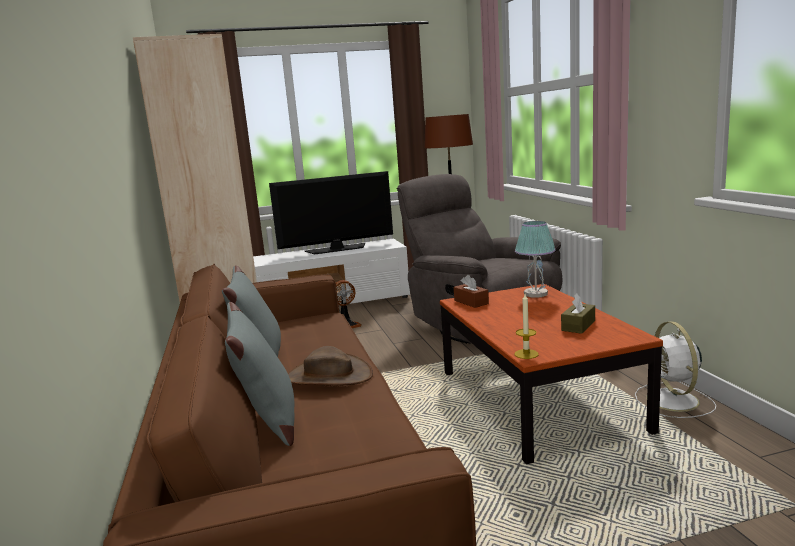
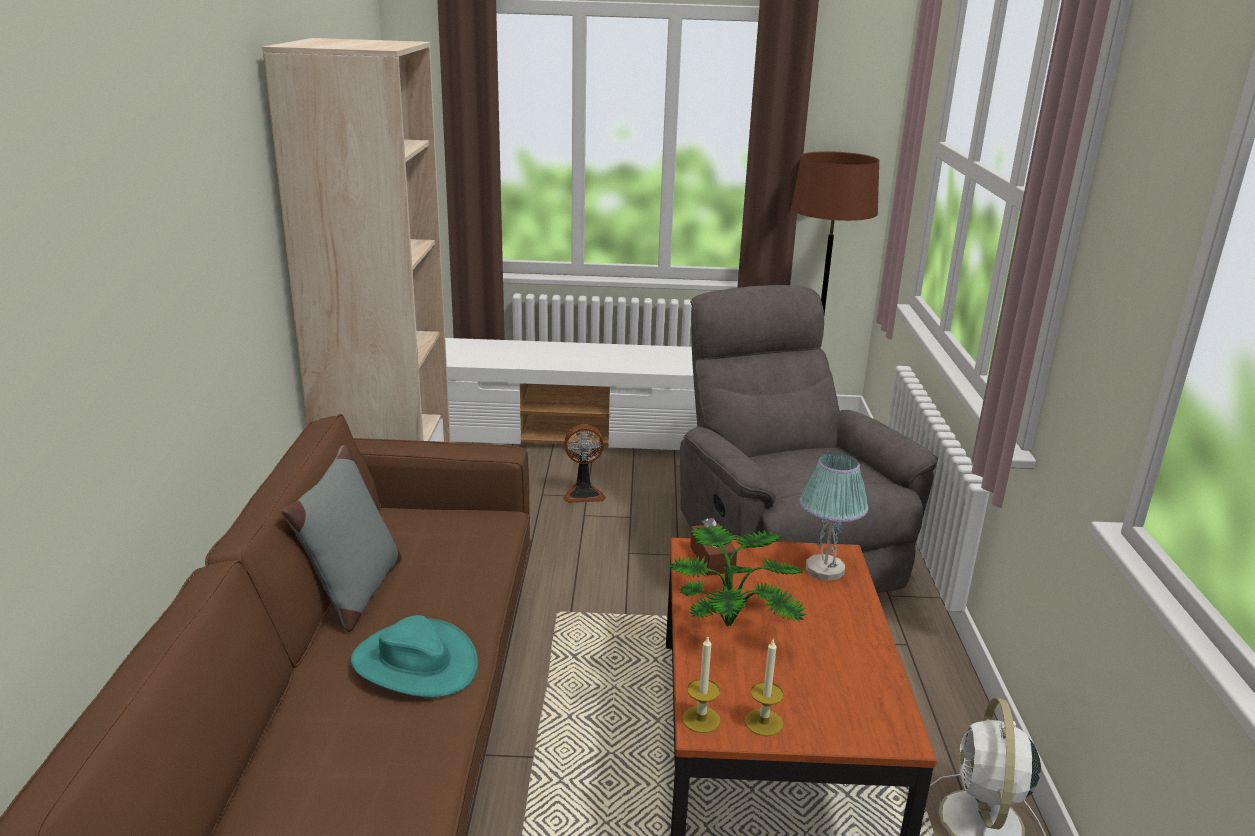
camera: 15 degrees right, 10 degrees up
(268, 423) = (284, 737): grey pillow -> none
(328, 376) = (414, 663): brown hat -> turquoise hat
(337, 249) = (611, 354): television -> none
(507, 319) = (734, 622): none -> potted plant
(561, 347) = (763, 722): none -> candle
(578, 326) = (830, 676): brown tissue box -> none

